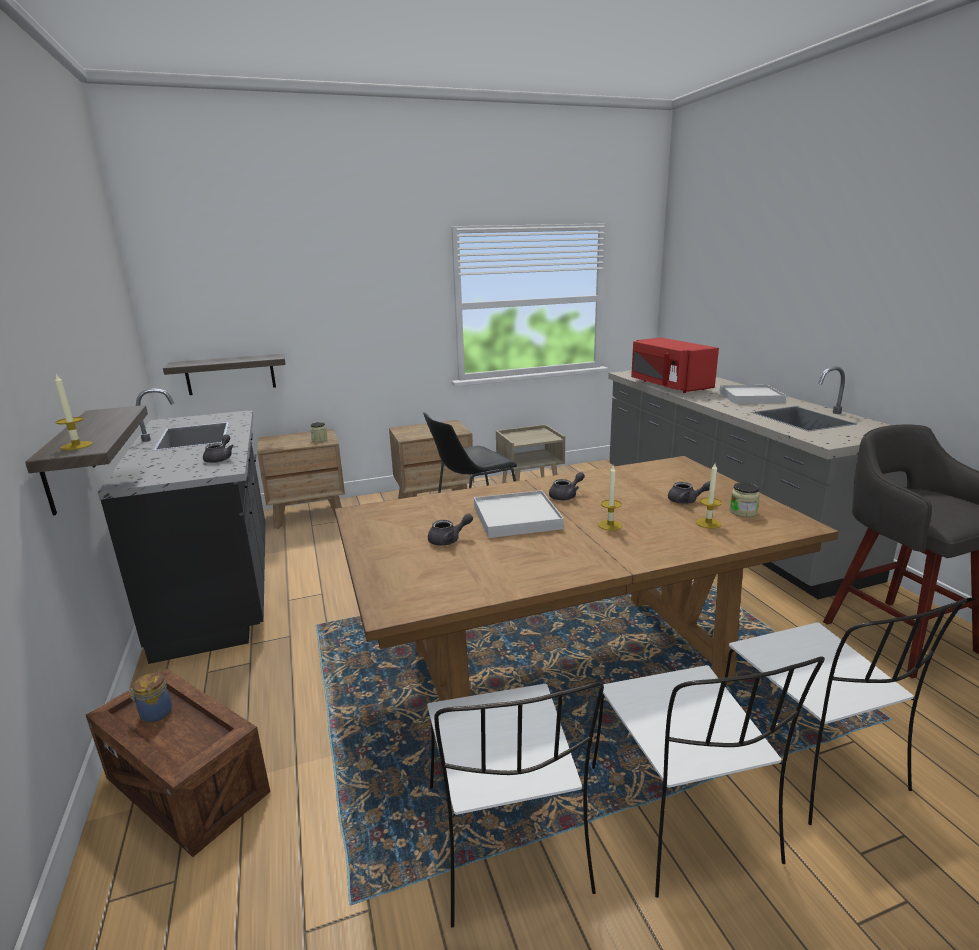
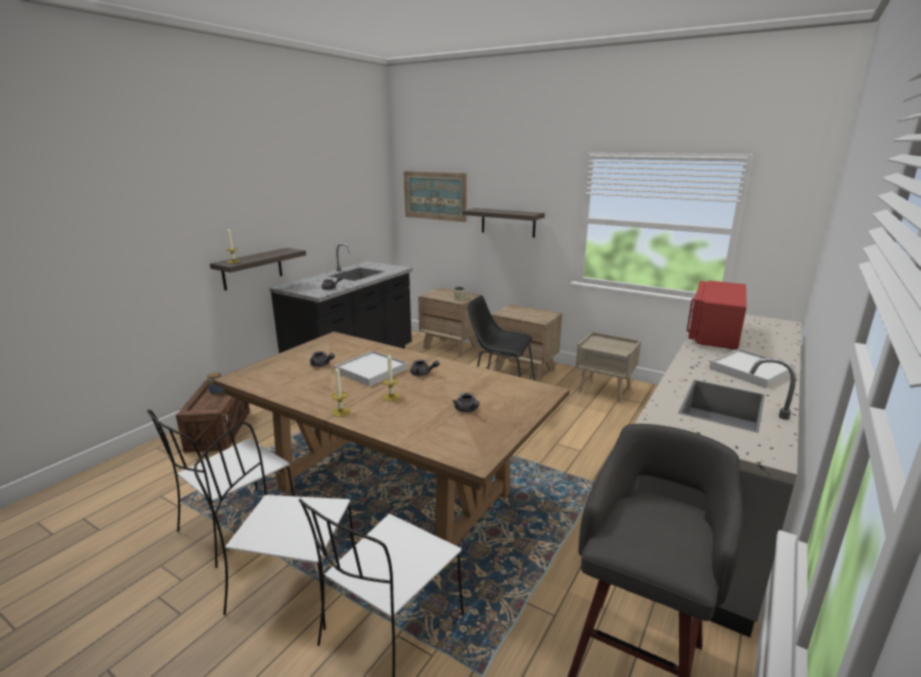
camera: 50 degrees right, 0 degrees up
(228, 300) = (435, 195): none -> picture
(230, 374) = (430, 243): shelf -> shelf (508, 222)
(683, 817) = (290, 584): white chair -> white chair turned 60 degrees clockwise
(708, 523) = (434, 425): candle -> candle (341, 412)
(743, 512) = (473, 433): jar -> none

